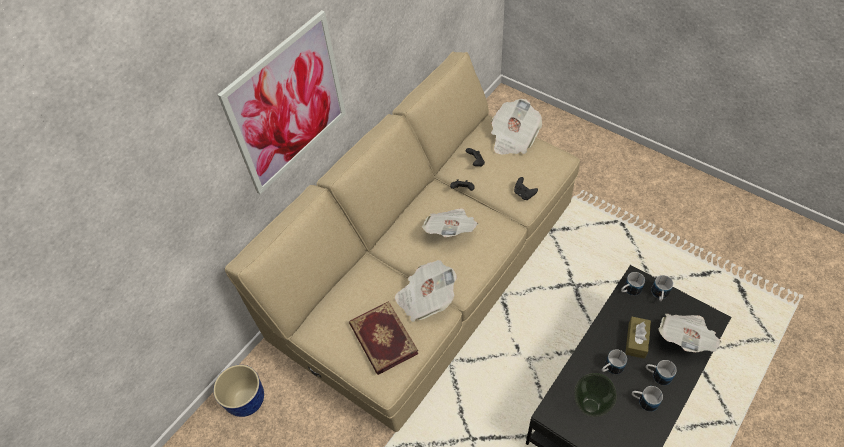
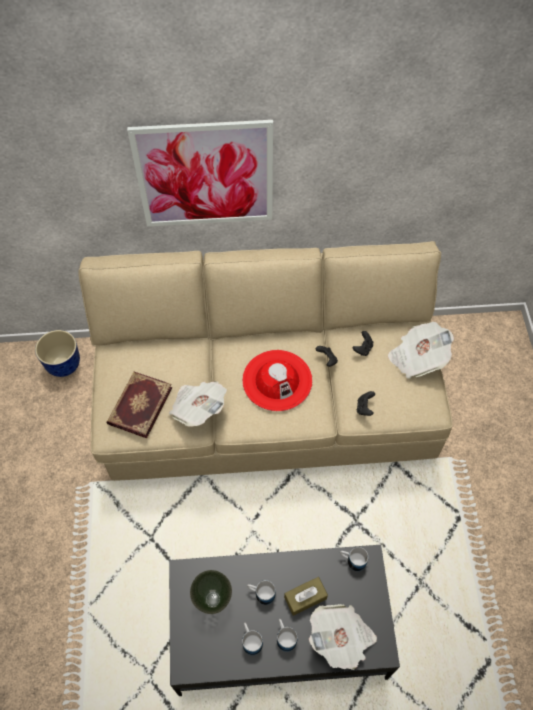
camera: 45 degrees right, 5 degrees up
(451, 231) = (277, 380): newspaper -> red hat
(659, 295) = (369, 589): mug -> none

